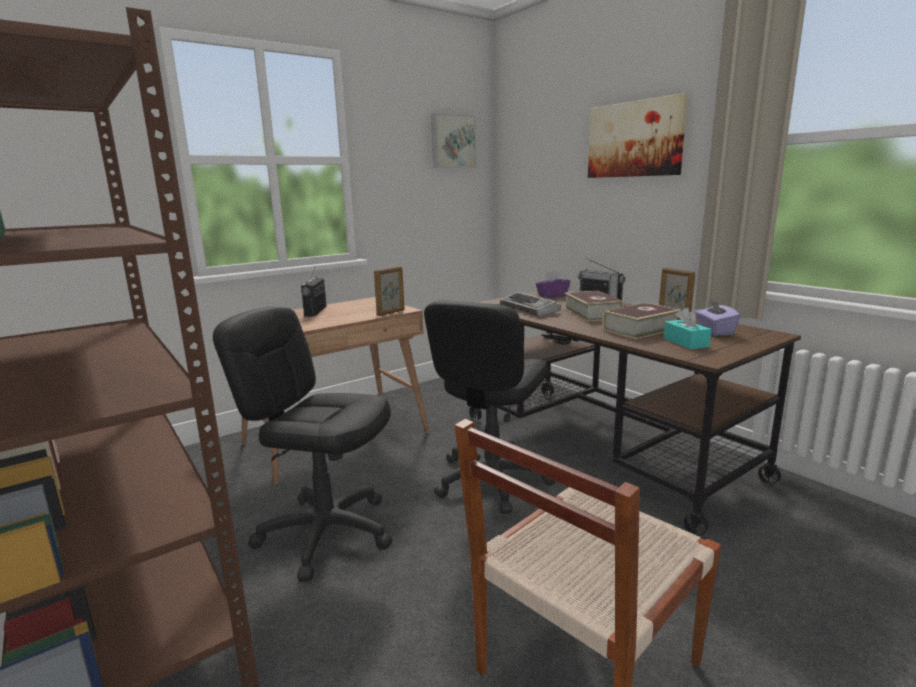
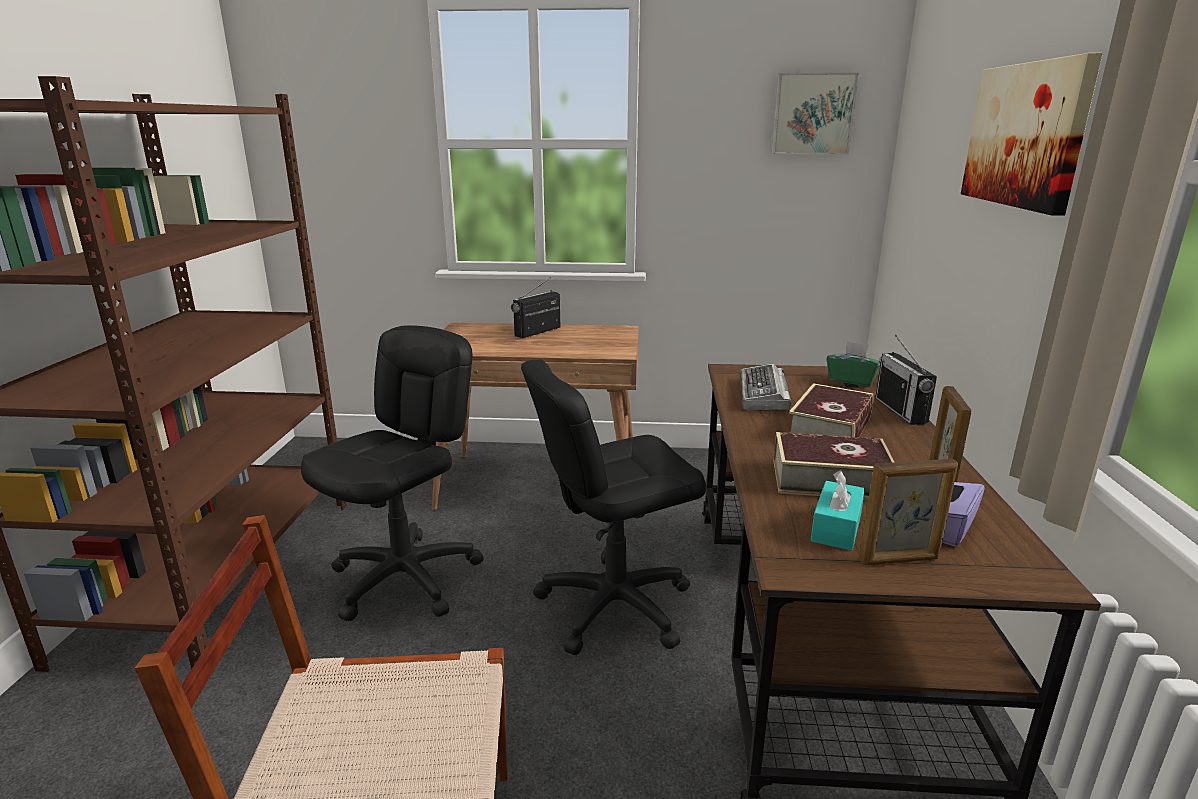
camera: 40 degrees right, 5 degrees up
(326, 532) = (406, 578): black office chair -> black office chair turned 60 degrees clockwise
(391, 313) = (597, 354): picture frame -> picture frame (899, 560)
(552, 295) = (851, 380): purple tissue box -> green tissue box

